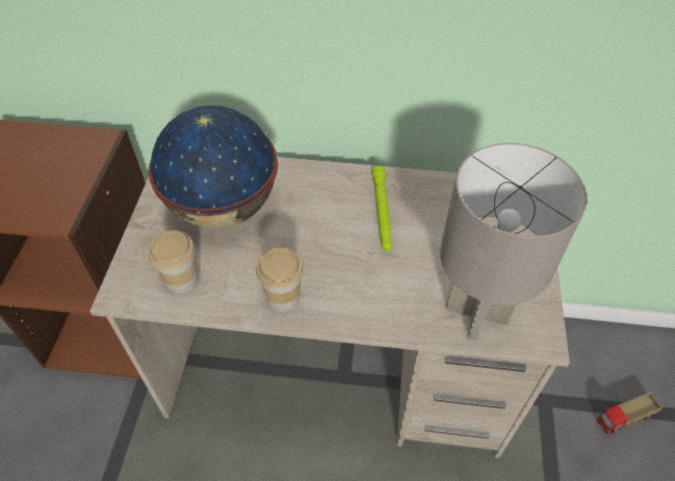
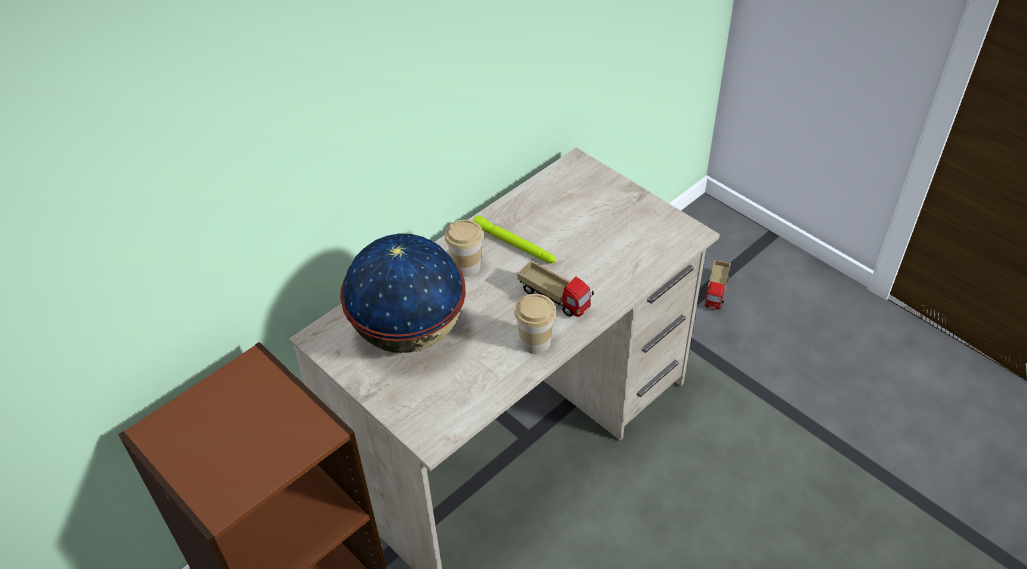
camera: 50 degrees left, 5 degrees down
(181, 280) = (458, 393): cup -> cup (466, 266)
(347, 279) = (555, 298): none -> toy truck
(477, 313) = (646, 250): grey table lamp -> none

